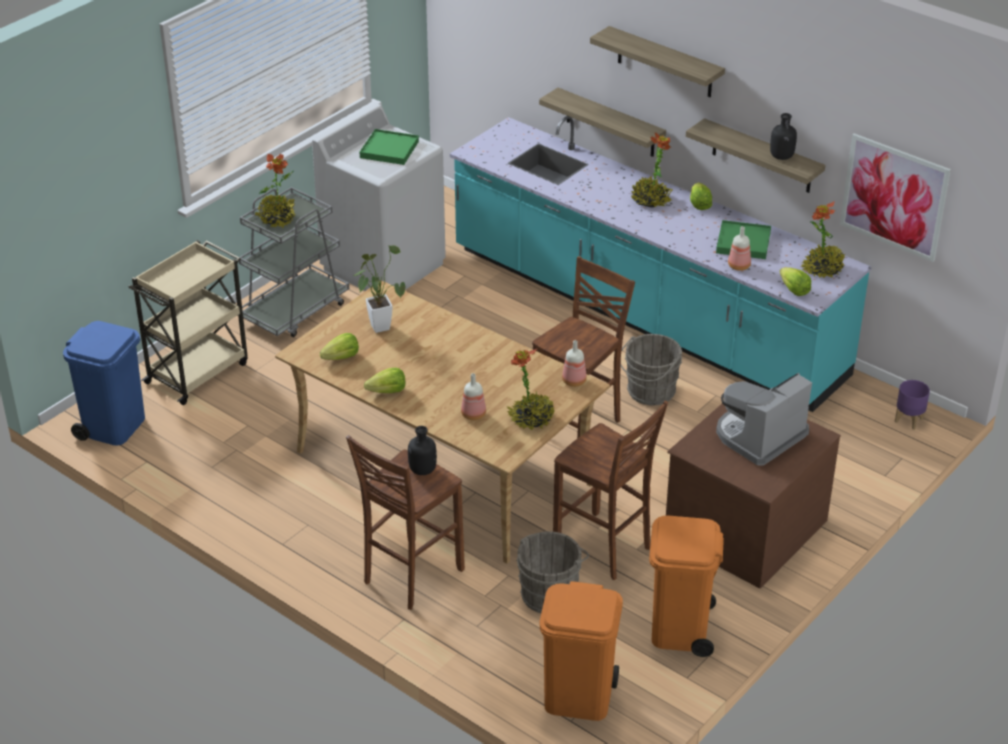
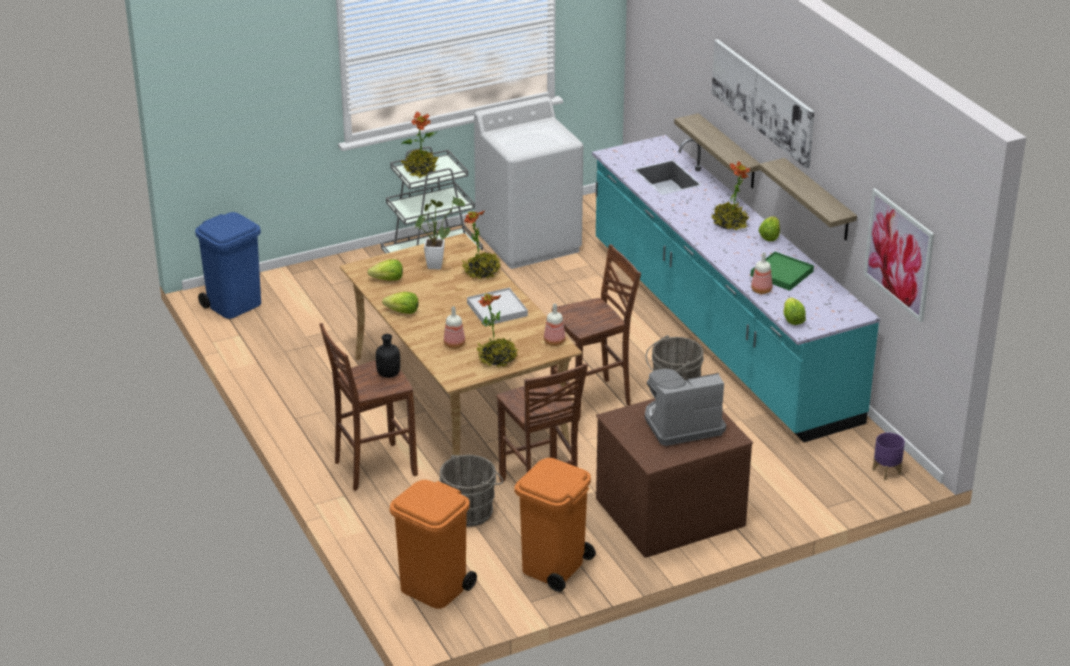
camera: 25 degrees right, 5 degrees down
(198, 372) = (324, 283): beige cart -> none
(389, 150) = (537, 136): green tray -> none
(486, 360) = (497, 309): none -> white tray
(665, 63) = (762, 101): shelf -> picture
(781, 157) = (823, 201): black bottle -> none
(822, 269) = (833, 310): potted plant -> potted plant (481, 272)

